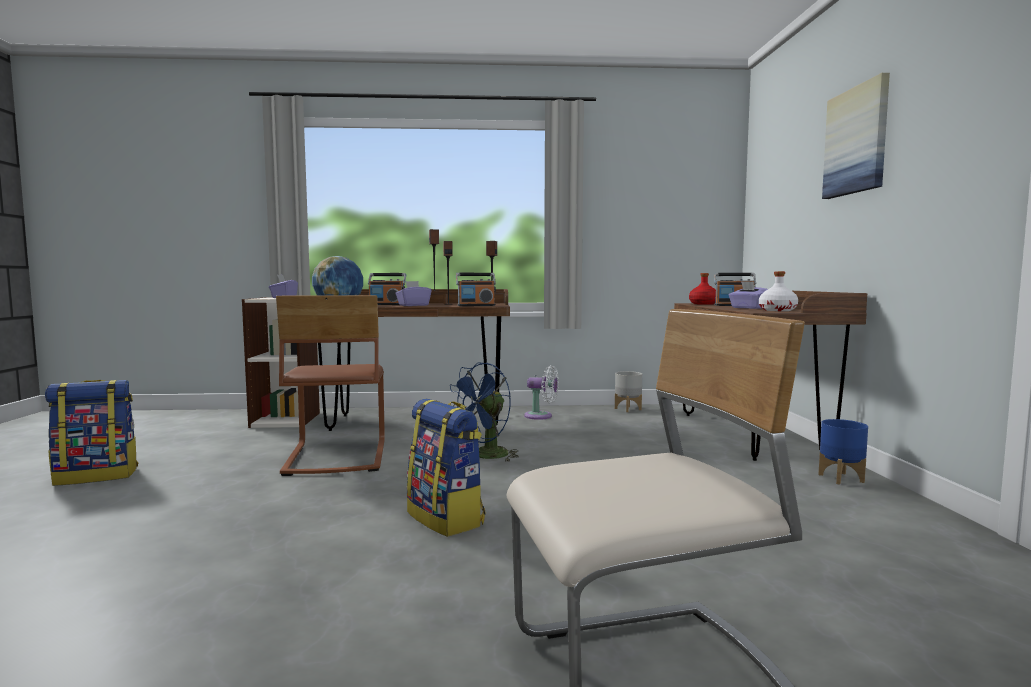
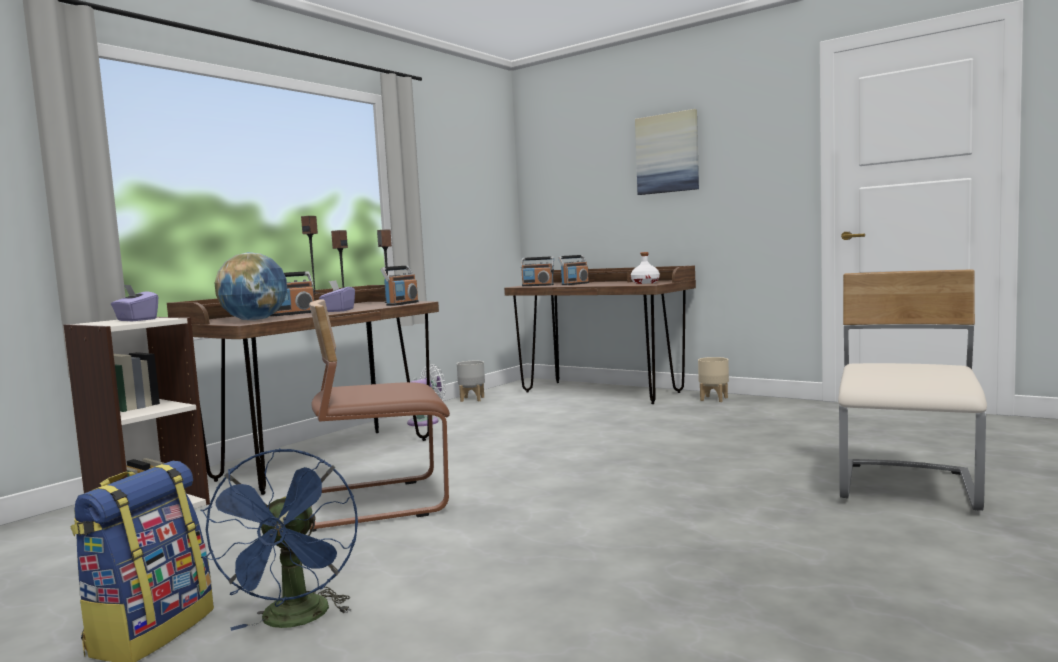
camera: 50 degrees left, 0 degrees up
(336, 457) = (377, 503): brown chair -> brown chair turned 135 degrees clockwise
(447, 518) = (628, 490): backpack -> none
(485, 456) = (501, 456): blue fan -> blue fan (295, 621)
(704, 304) = (538, 285): red bottle -> radio
(748, 308) = (608, 284): purple tissue box -> none
(841, 478) = (714, 399): blue planter -> beige planter

